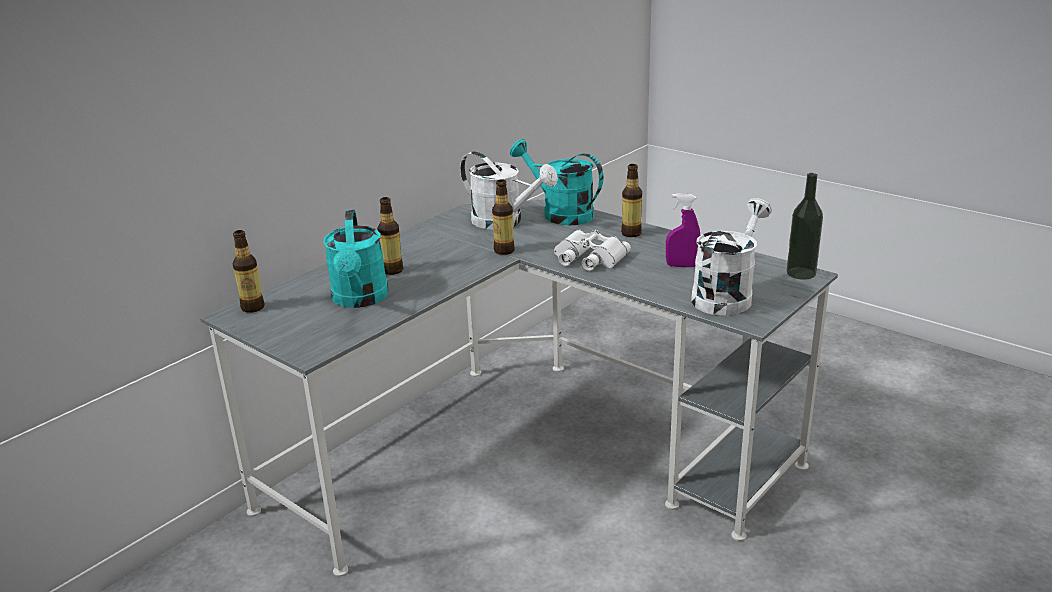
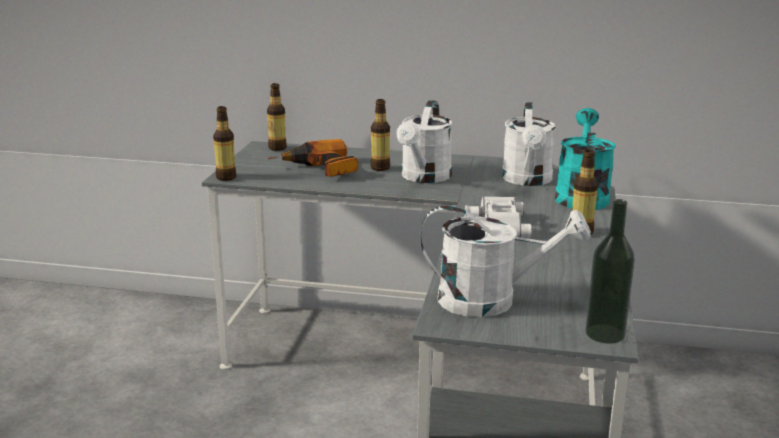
camera: 60 degrees right, 5 degrees down
(360, 299) = (320, 170): turquoise watering can -> power drill
(445, 258) = (424, 178): none -> white watering can
(504, 251) = (466, 193): bottle -> bottle (226, 177)
(681, 266) = (535, 268): purple spray bottle -> none

